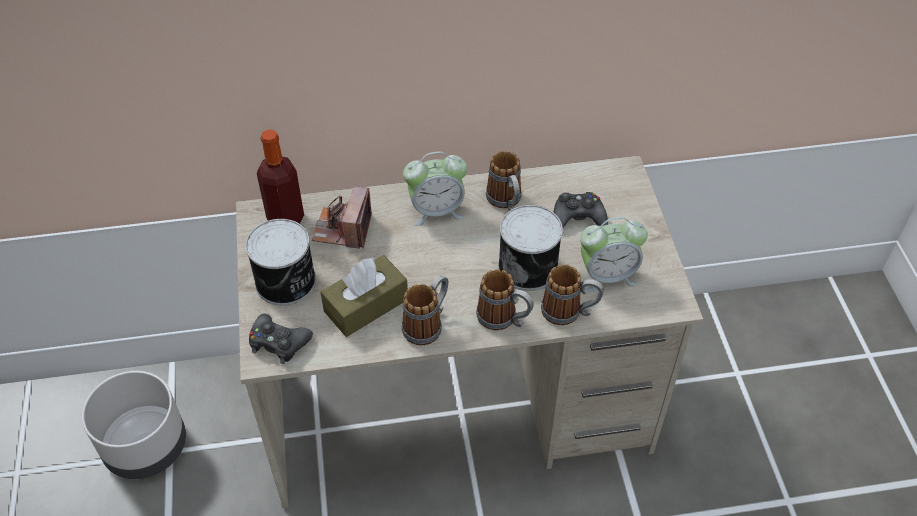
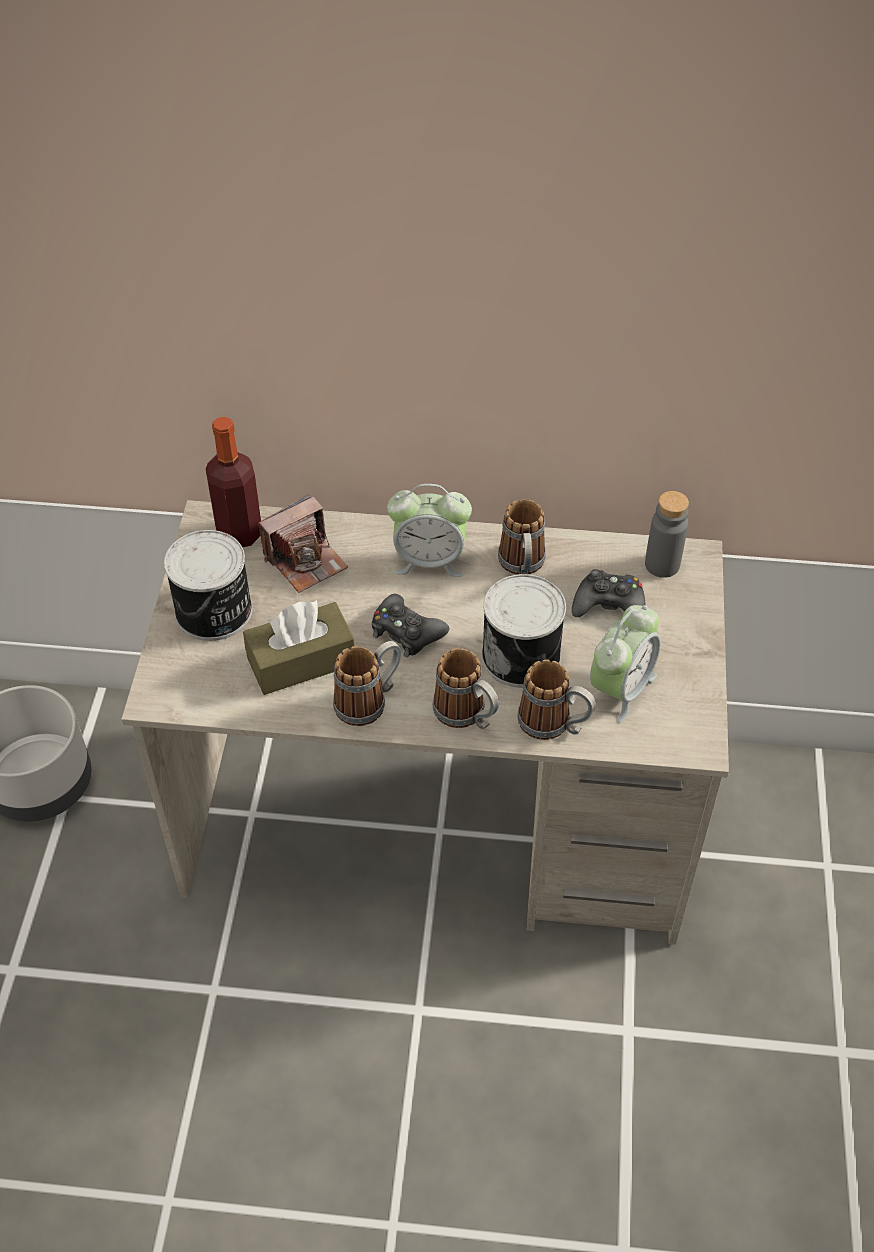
camera: 15 degrees right, 0 degrees up
(278, 343) = (180, 684): black game controller -> black game controller (406, 632)
(343, 229) = (305, 561): camera -> camera turned 150 degrees counterclockwise
(605, 180) = (662, 564): none -> grey bottle
(607, 276) = (621, 689): alarm clock -> alarm clock turned 60 degrees counterclockwise

